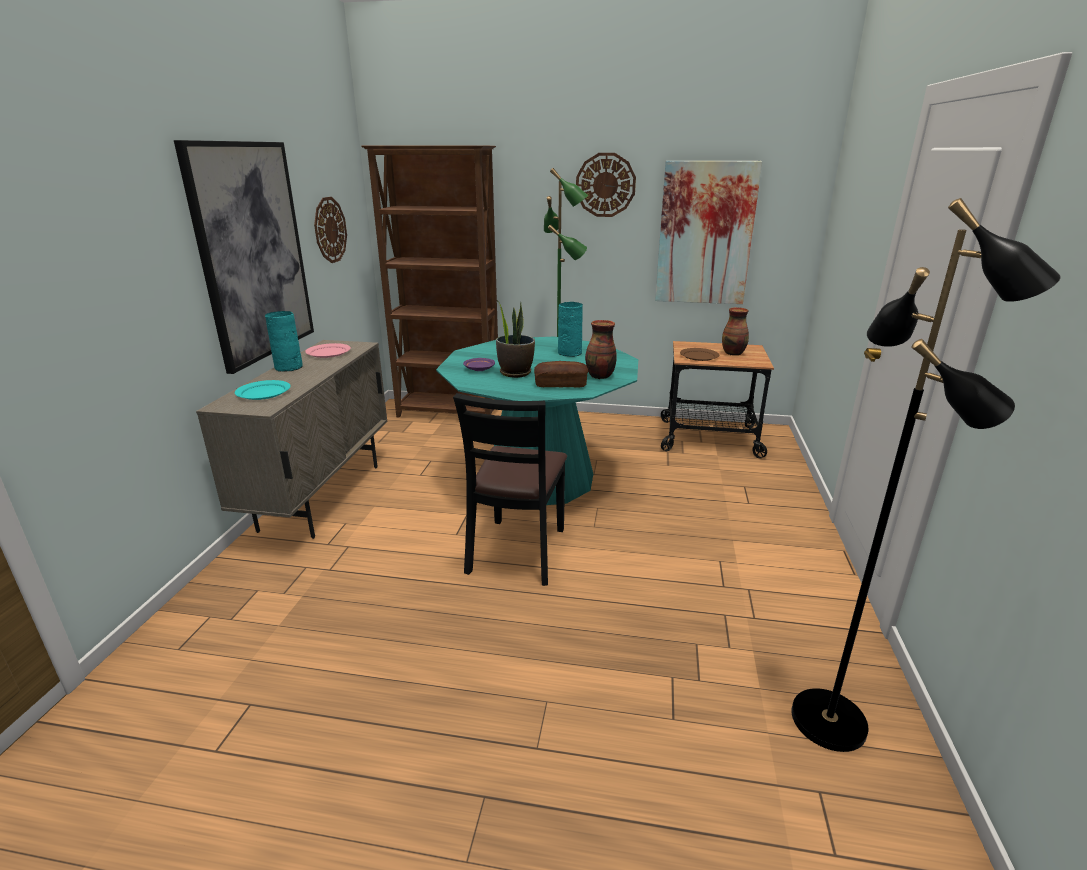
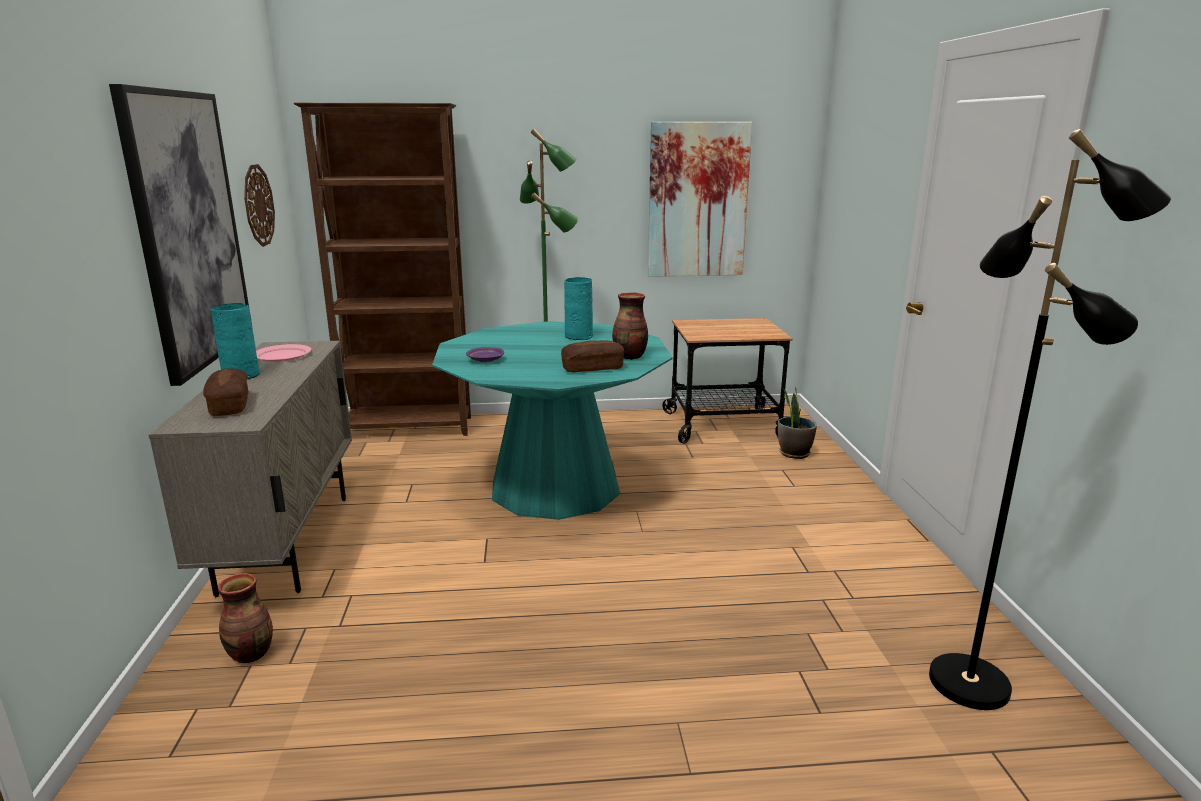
camera: 15 degrees left, 5 degrees down
(264, 392) = (229, 405): turquoise plate -> bread
(515, 373) = (531, 361): potted plant -> potted plant (794, 453)
(517, 551) = (567, 570): black chair -> none
(605, 185) = (585, 149): wall clock -> none
(699, 356) = (710, 333): brown plate -> none
(733, 353) = (743, 327): vase -> vase (252, 654)

